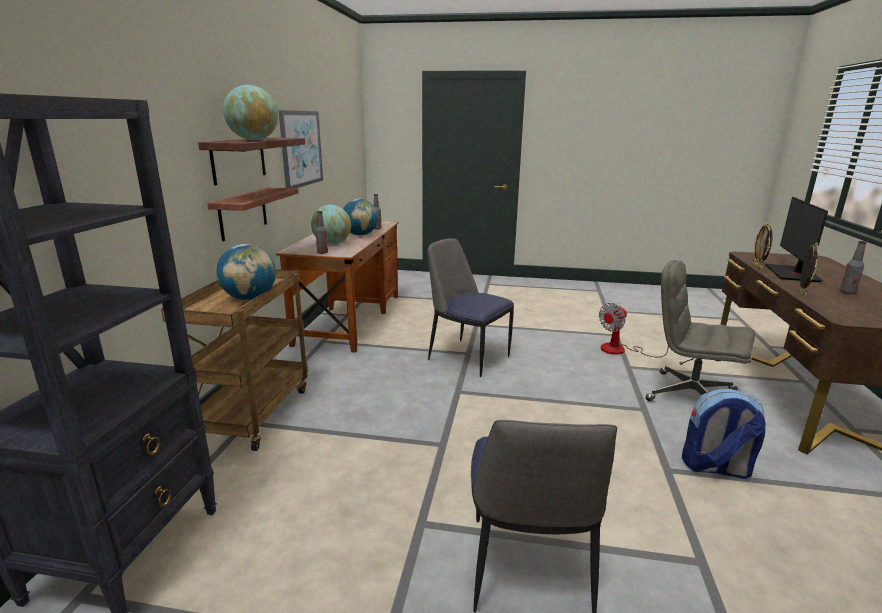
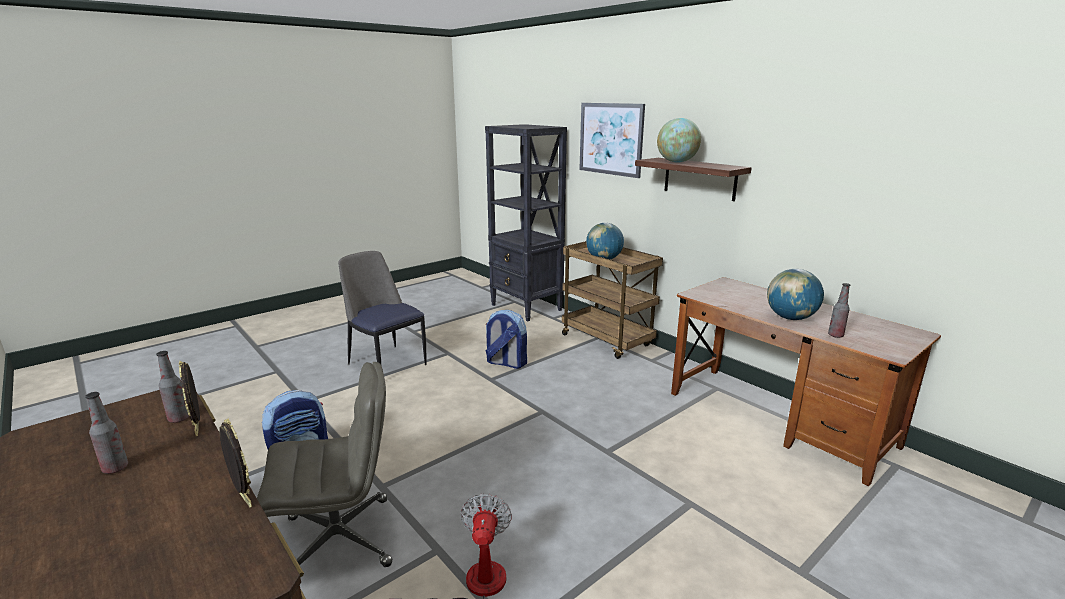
camera: 130 degrees right, 0 degrees up
(243, 213) = (692, 222): shelf -> none
(301, 148) = (831, 192): picture -> picture (611, 139)
(322, 253) = (706, 288): bottle -> bottle (179, 419)
(332, 244) = (746, 298): globe -> none
(392, 454) = (506, 363): none -> backpack
(467, 357) = (599, 446): chair -> none
(793, 273) = (177, 504): monitor -> none

